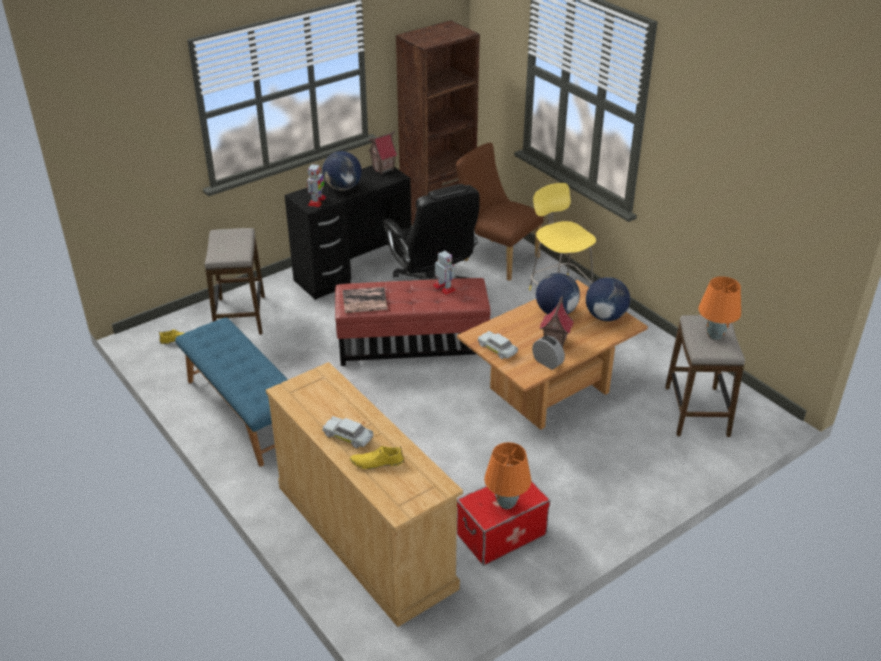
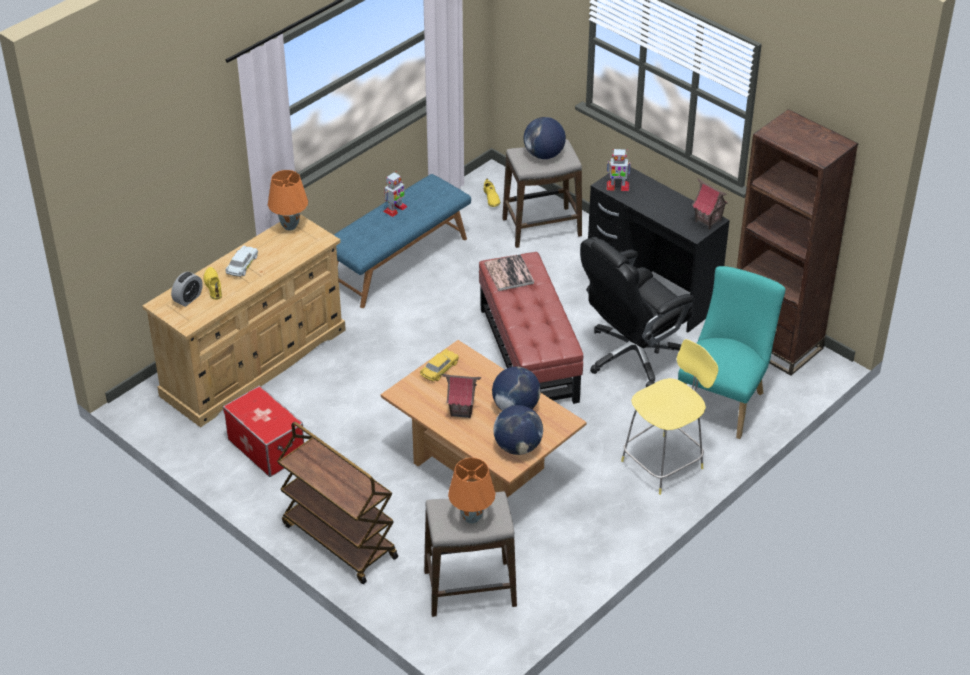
camera: 80 degrees right, 5 degrees up
(343, 188) = (653, 199): globe -> globe (544, 155)
(444, 288) = (549, 326): toy robot -> toy robot (395, 209)
(496, 257) = (724, 401): brown chair -> turquoise chair
(497, 349) = (439, 369): white toy car -> yellow toy car
(506, 503) = (257, 416): orange table lamp -> orange table lamp (290, 226)
(547, 362) = (425, 407): alarm clock -> alarm clock (188, 299)
(638, 489) = (338, 541): none -> brown cart

